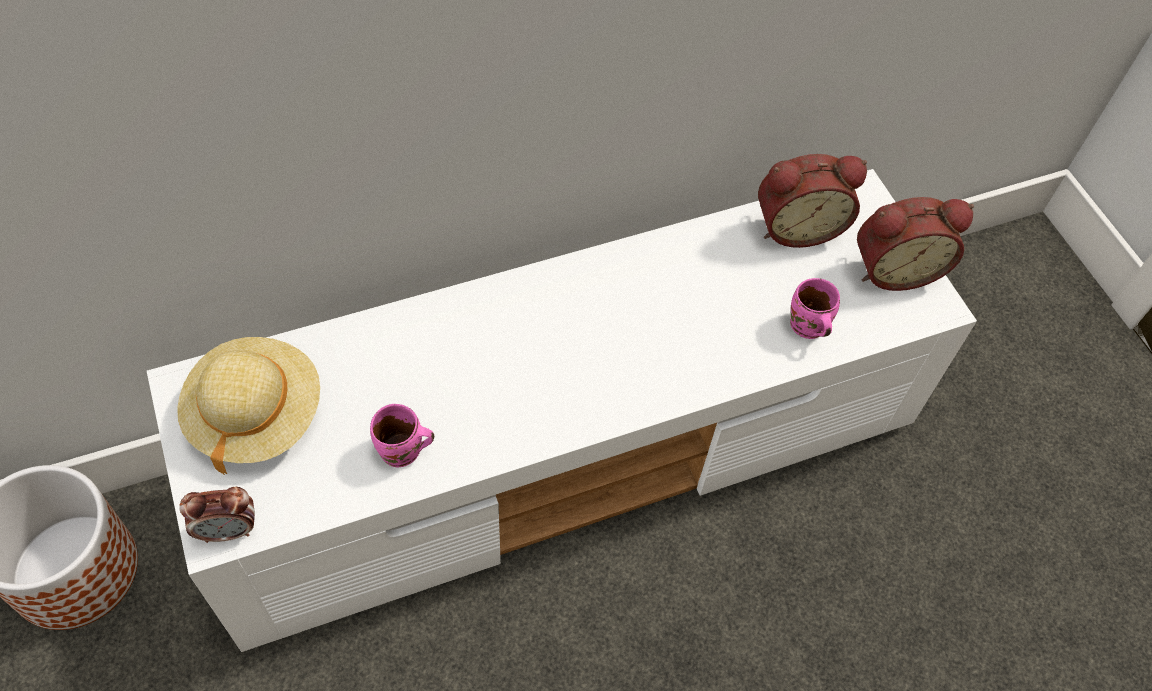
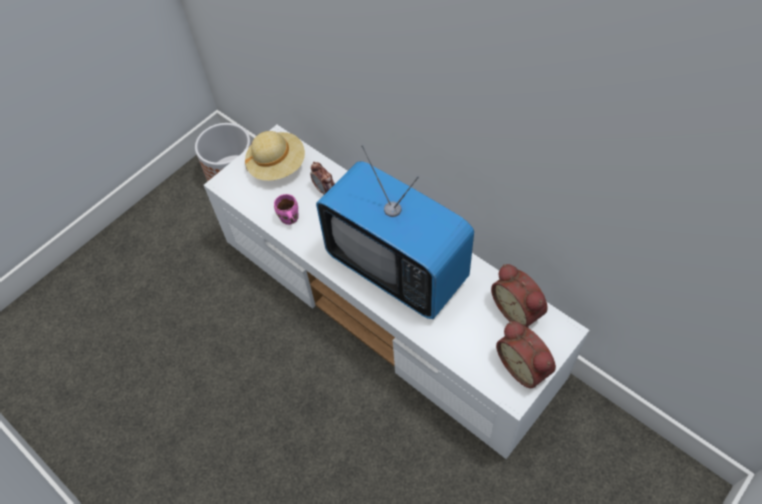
camera: 70 degrees right, 0 degrees up
(228, 530) = (226, 185): alarm clock -> alarm clock (324, 190)
(626, 338) = (397, 268): none -> television
(806, 328) = (455, 340): pink mug -> none

